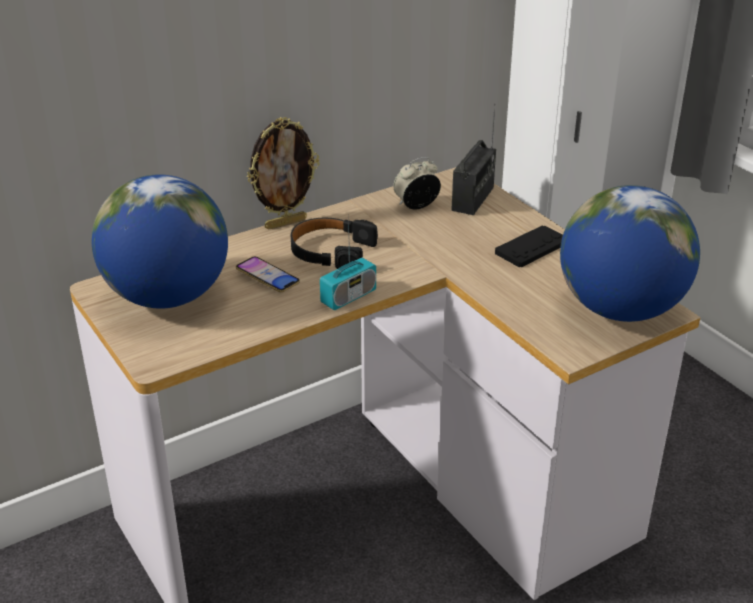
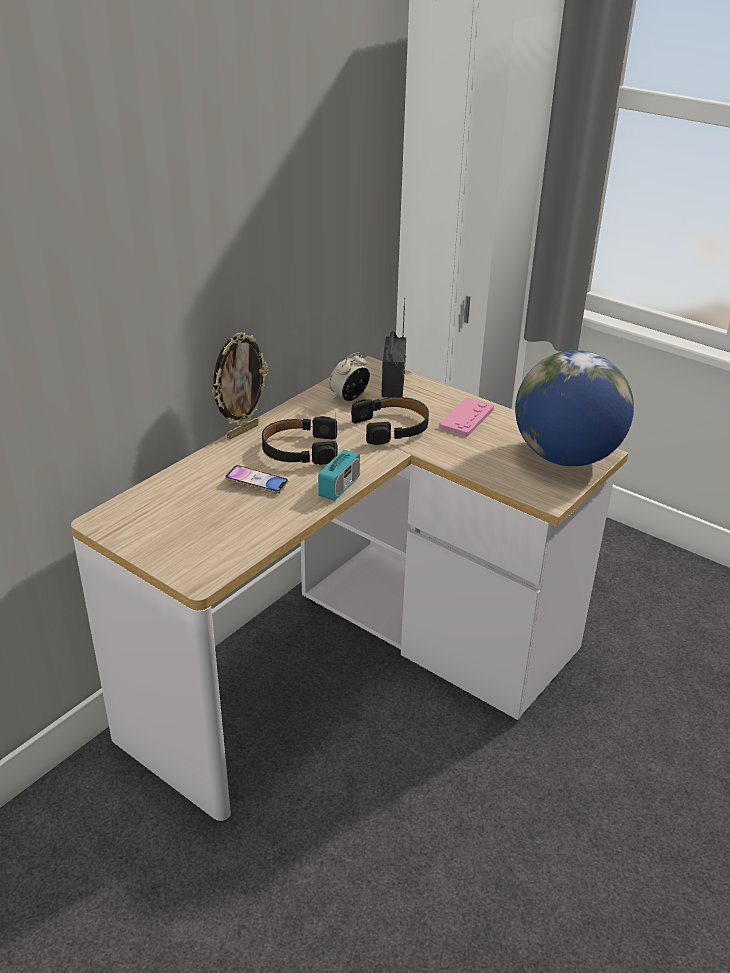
camera: 20 degrees left, 0 degrees up
(168, 297) = (174, 516): globe -> none
(443, 245) = (392, 427): none -> black headphones
(531, 248) = (466, 418): black game controller -> pink game controller

